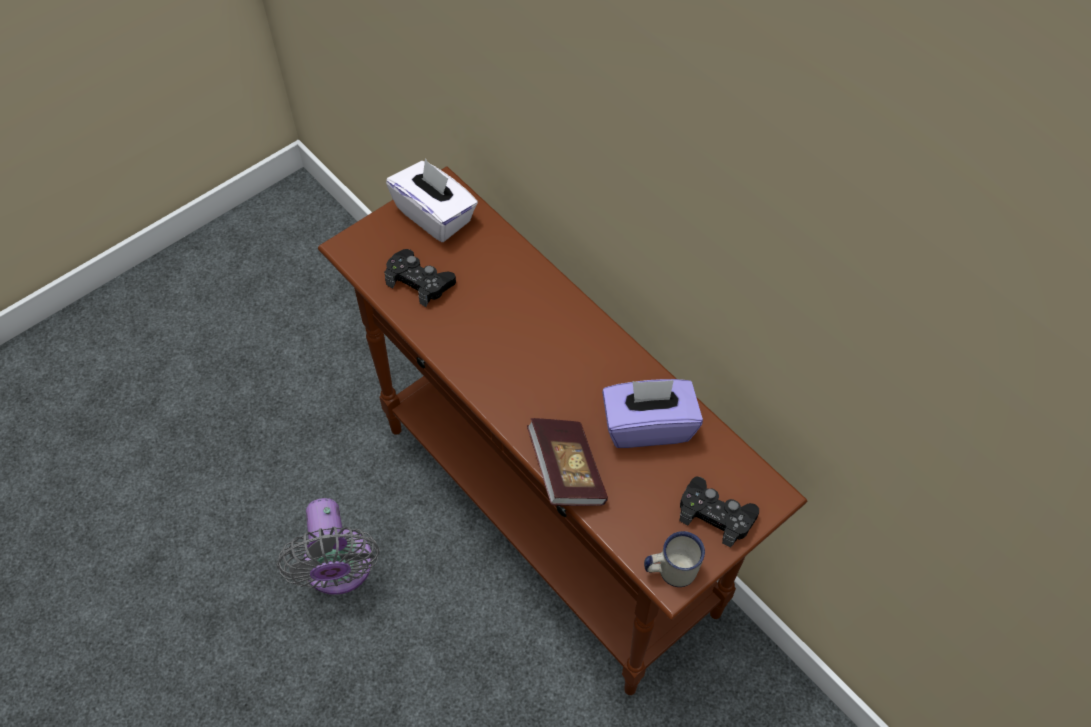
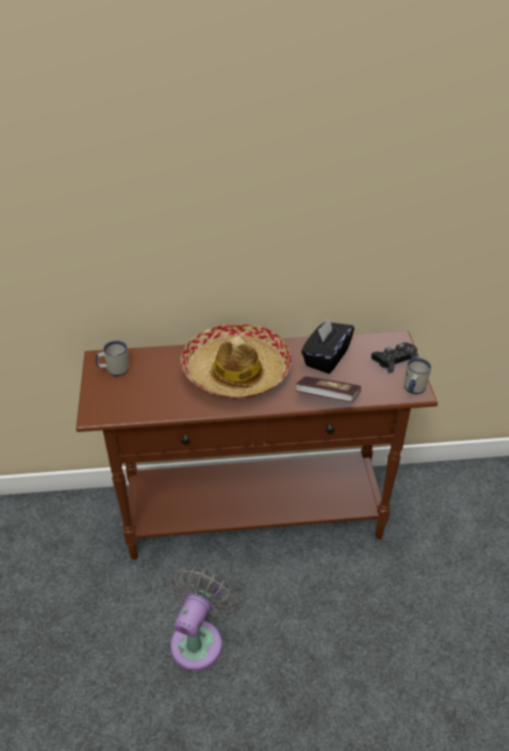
camera: 55 degrees left, 15 degrees down
(338, 570) = (199, 639): grey fan -> grey fan turned 90 degrees counterclockwise
(419, 282) = (152, 396): black game controller -> none
(435, 215) = (114, 370): white tissue box -> white mug
(533, 340) = (236, 372): none -> hat
(648, 425) = (326, 358): purple tissue box -> black tissue box

